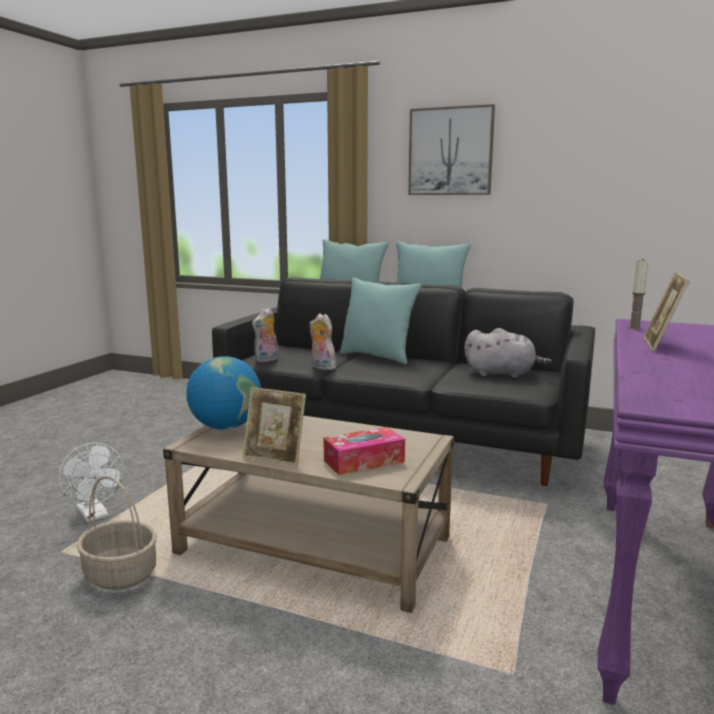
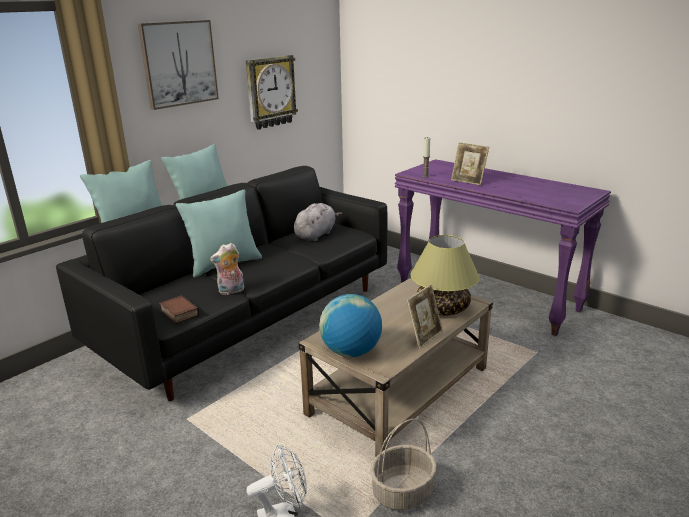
camera: 70 degrees left, 10 degrees up
(267, 360) = (178, 313): plush toy -> book
(364, 461) = (443, 308): tissue box -> table lamp
(580, 197) = (270, 92): none -> wall clock

